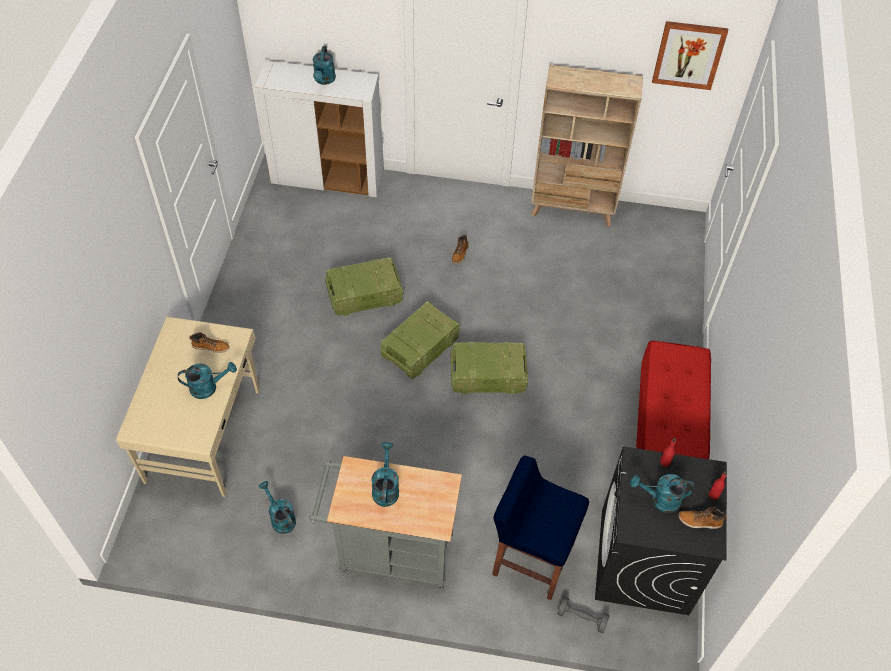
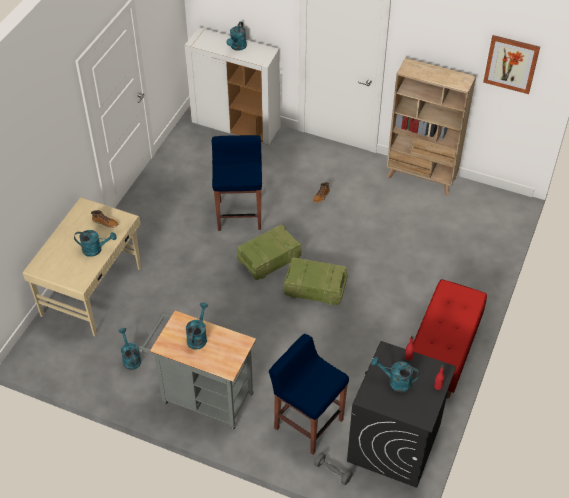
camera: 15 degrees right, 5 degrees down
(365, 295) = (239, 214): crate -> blue stool
(700, 521) = (420, 402): boot -> none

